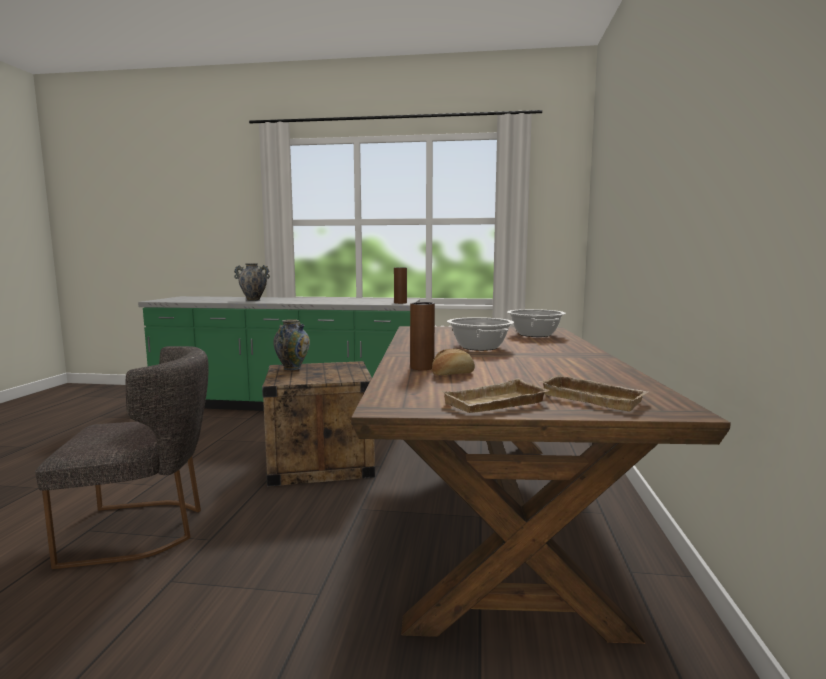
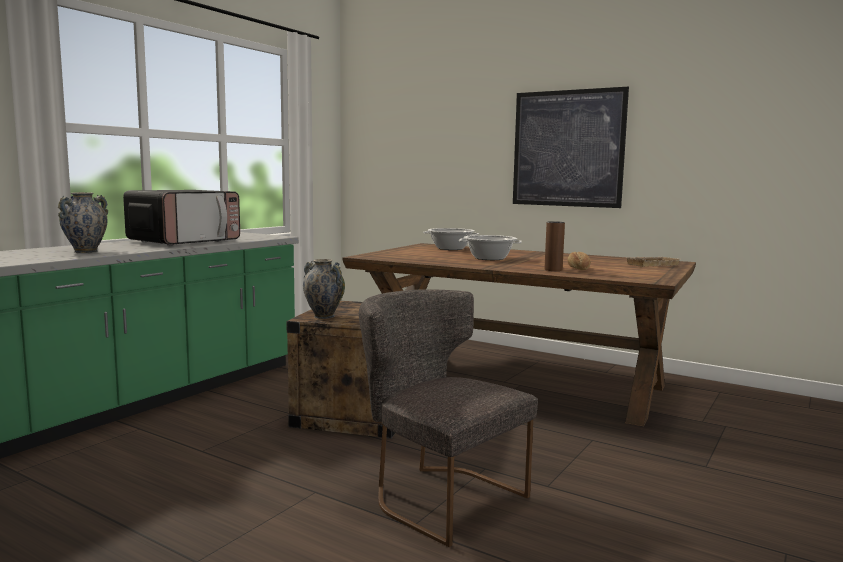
camera: 65 degrees left, 0 degrees up
(144, 529) = (438, 496): grey chair -> grey chair turned 60 degrees counterclockwise
(329, 301) = (185, 241): none -> microwave
(400, 303) = (272, 236): brown vase -> none
(495, 404) = (658, 272): beige tray -> none
(681, 195) = (567, 148): none -> picture

